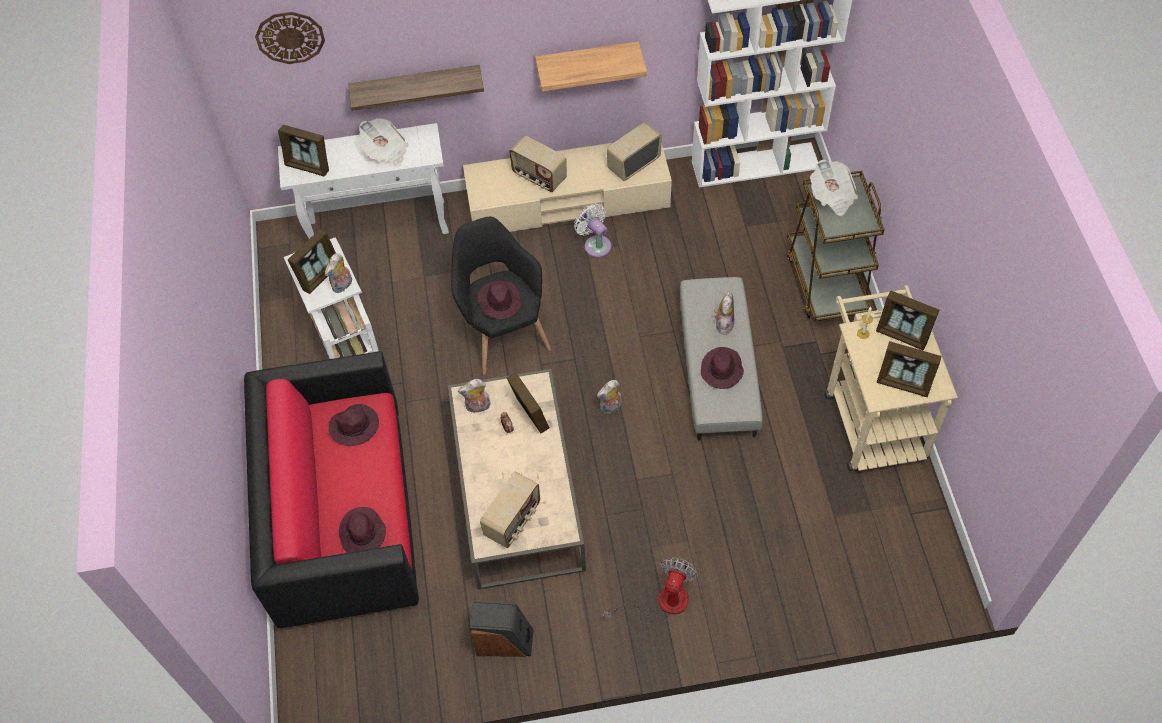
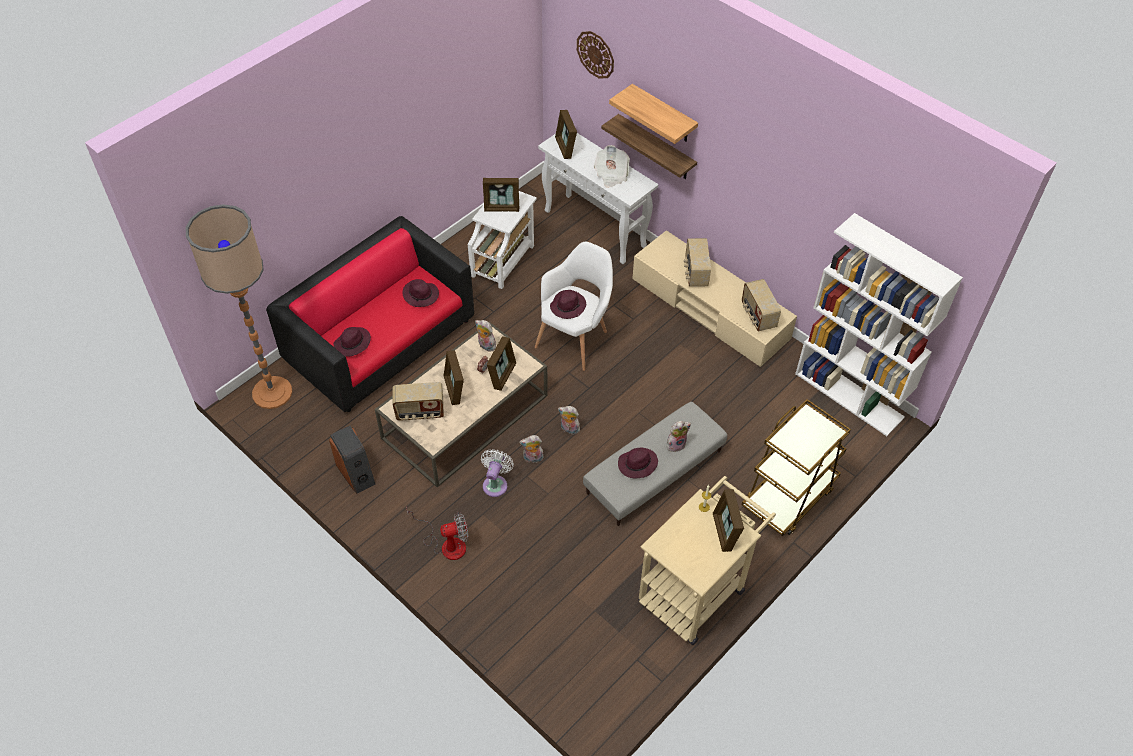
camera: 50 degrees right, 5 degrees down
(318, 668) = (272, 392): none -> floor lamp
(343, 286) = (504, 222): plush toy -> plush toy (532, 458)
(502, 331) = (575, 337): black armchair -> white armchair
(587, 62) = (765, 216): shelf -> shelf (663, 114)
(595, 244) = (689, 345): white fan -> white fan (496, 483)
(633, 164) = (757, 316): radio -> radio turned 120 degrees counterclockwise
(832, 196) = (811, 425): newspaper -> none
(903, 383) = (683, 554): picture frame -> picture frame (454, 389)

